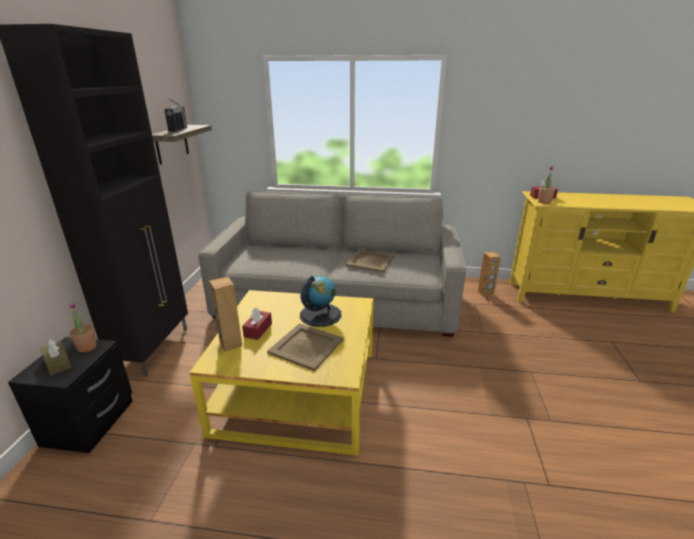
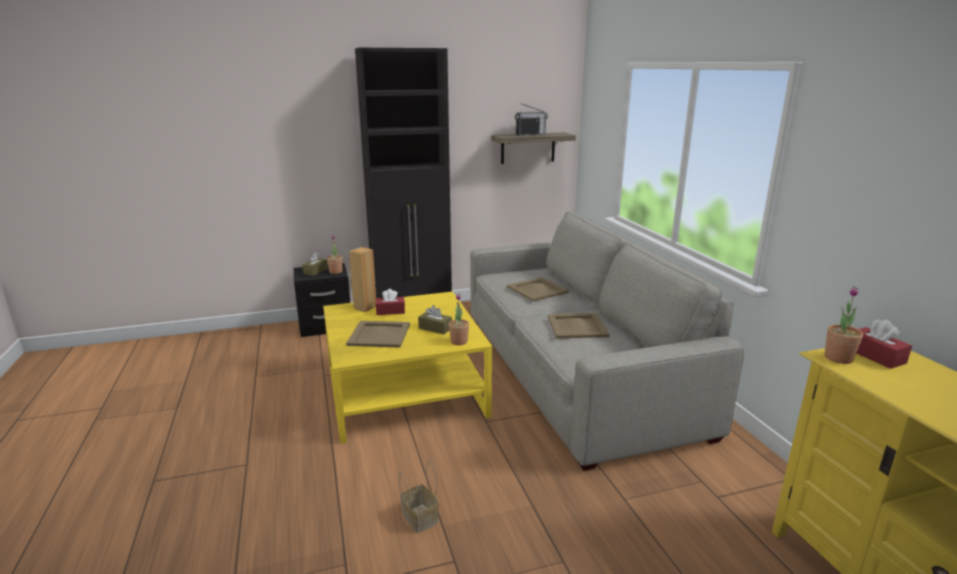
camera: 65 degrees right, 5 degrees down
(294, 256) = (538, 289): none -> beige tray
(320, 315) = (435, 328): globe -> brown tissue box
(355, 309) = (459, 341): none -> potted plant
(479, 425) = (418, 517): none -> basket
(486, 293) = (753, 489): brown speaker -> none

